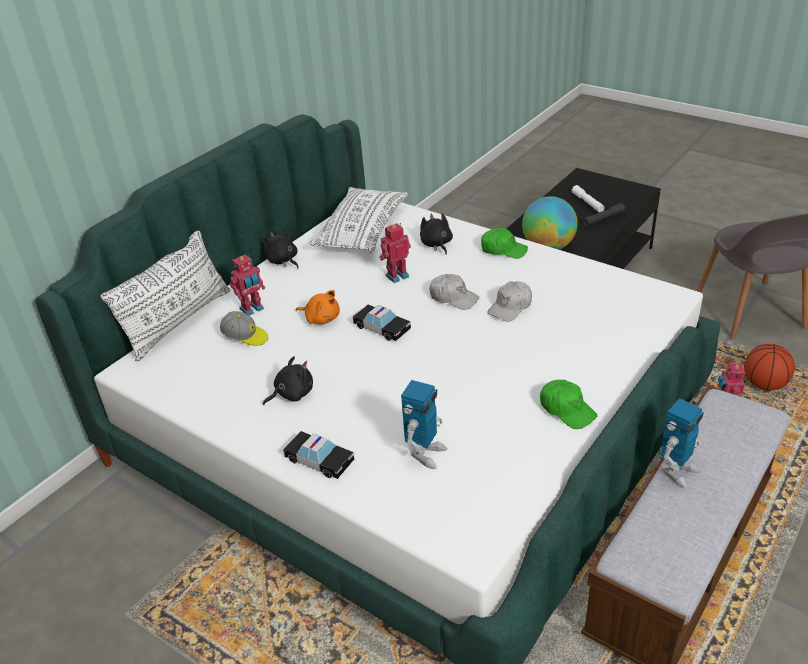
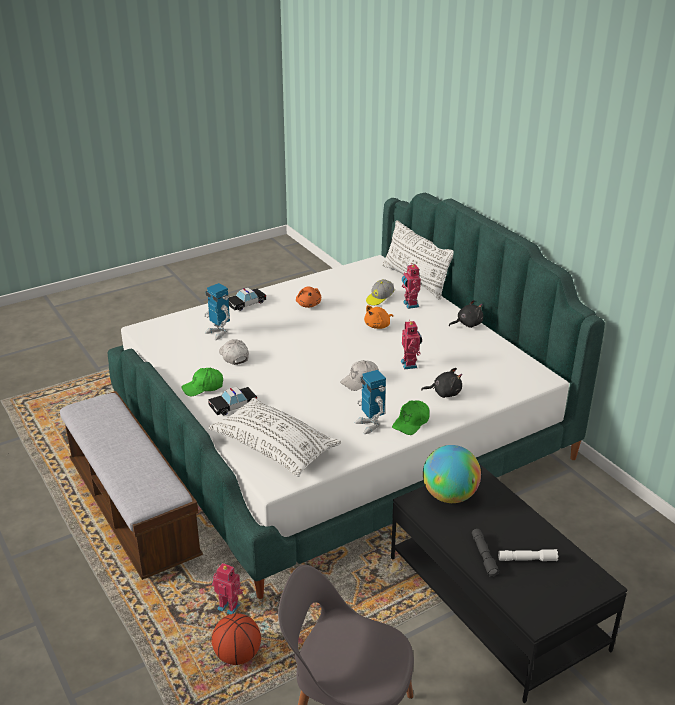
camera: 110 degrees right, 5 degrees down
(292, 394) = (308, 304): black plush toy -> orange plush toy
(362, 231) = (491, 364): white pillow -> white pillow (274, 447)
(382, 328) = (348, 344): toy car -> toy car (233, 405)
(510, 307) = (327, 400): white cap -> white cap (234, 356)
(677, 471) = (137, 441): toy robot -> toy robot (370, 425)

